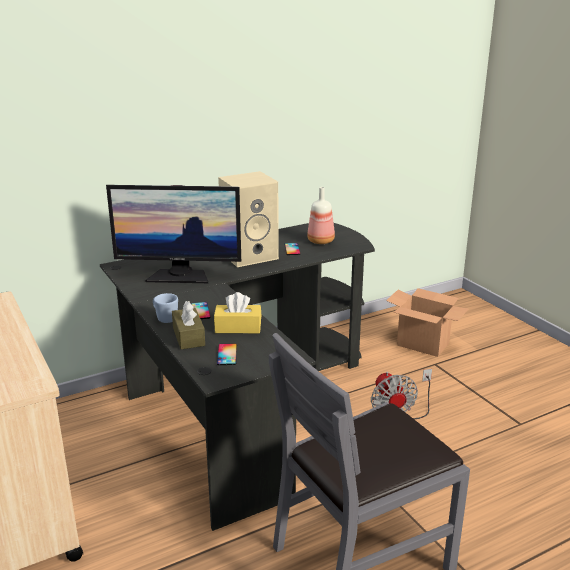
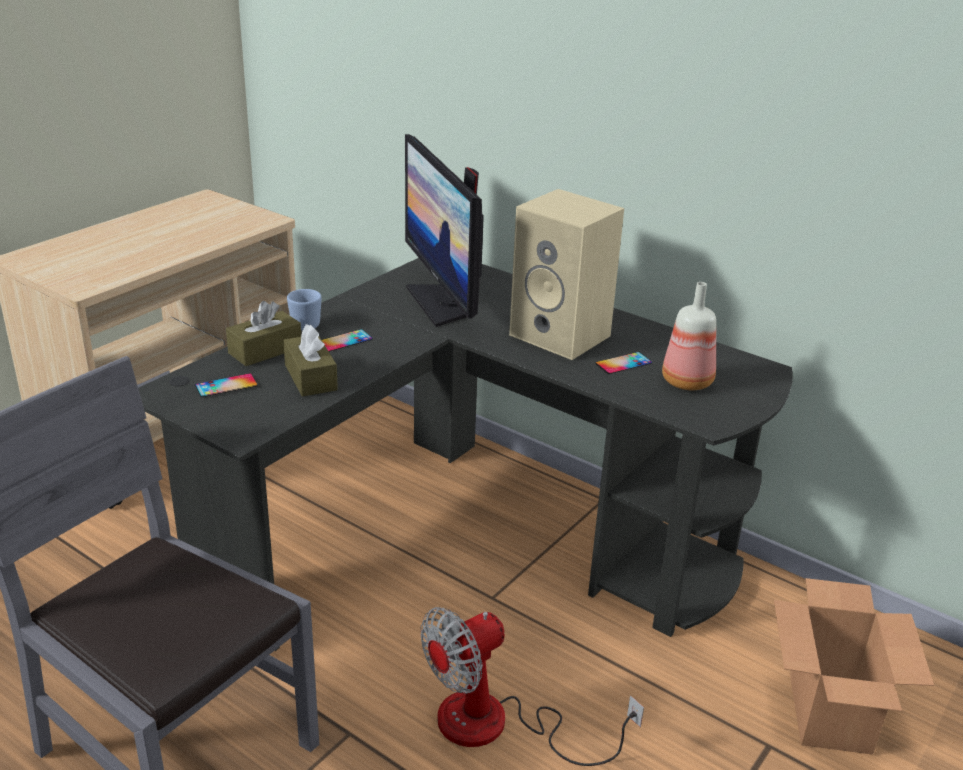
camera: 65 degrees right, 5 degrees up
(238, 327) = (310, 377): yellow tissue box -> brown tissue box

